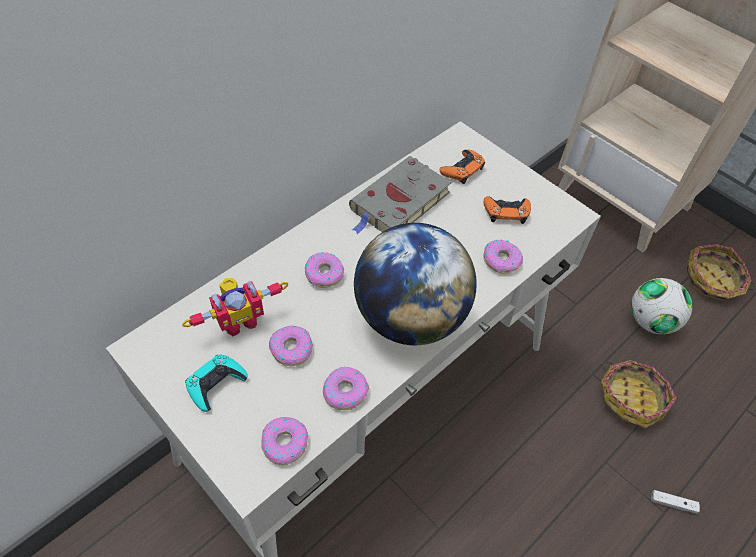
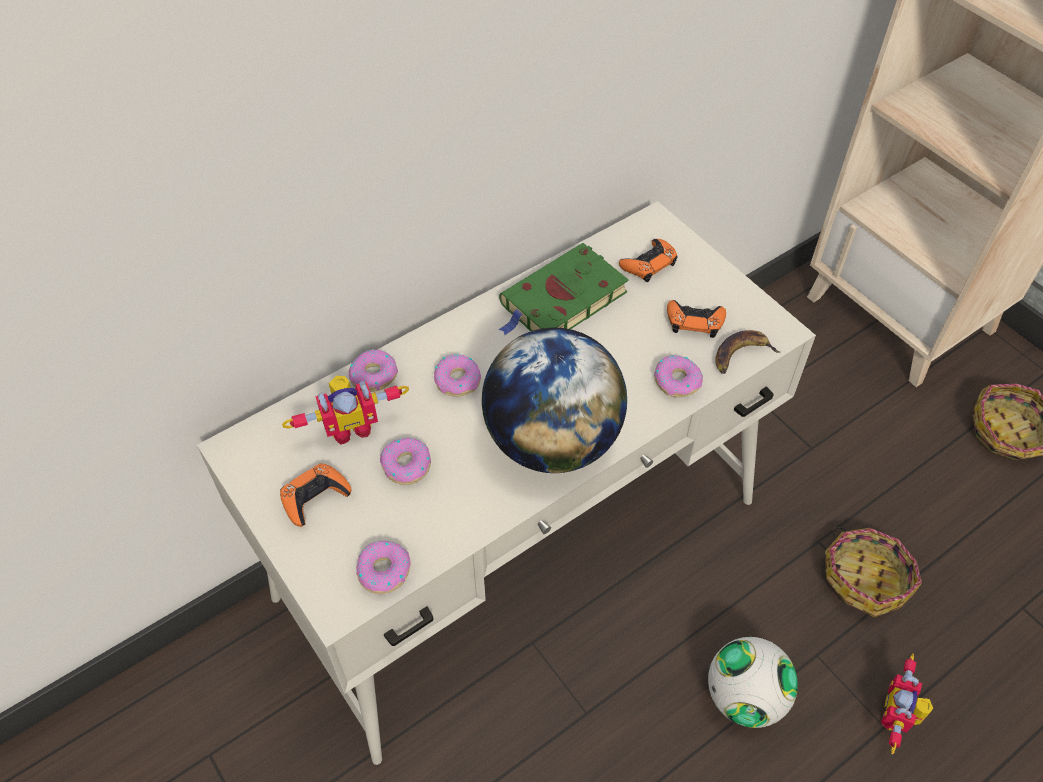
camera: 10 degrees right, 0 degrees up
(216, 384) = (315, 497): turquoise game controller -> orange game controller
(345, 391) = (461, 520): donut -> donut (373, 375)
(398, 203) = (561, 300): grey book -> green book
(547, 236) = (741, 355): none -> banana
(651, 321) = (911, 480): football -> football (744, 697)
(673, 504) = (897, 717): white game controller -> toy robot

